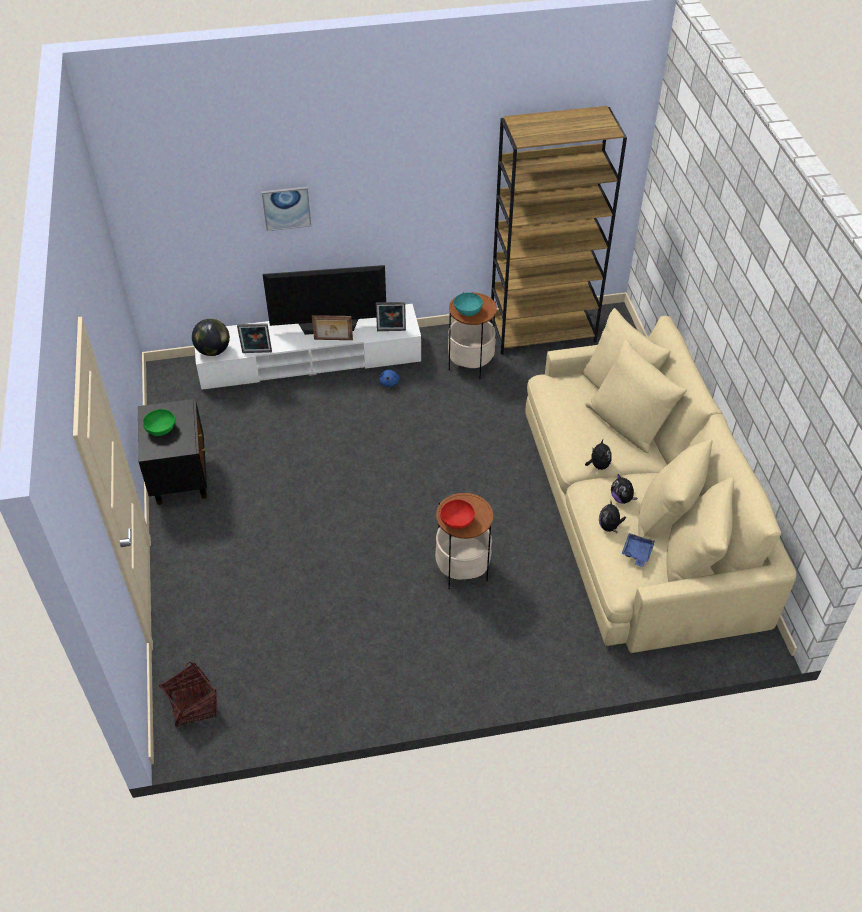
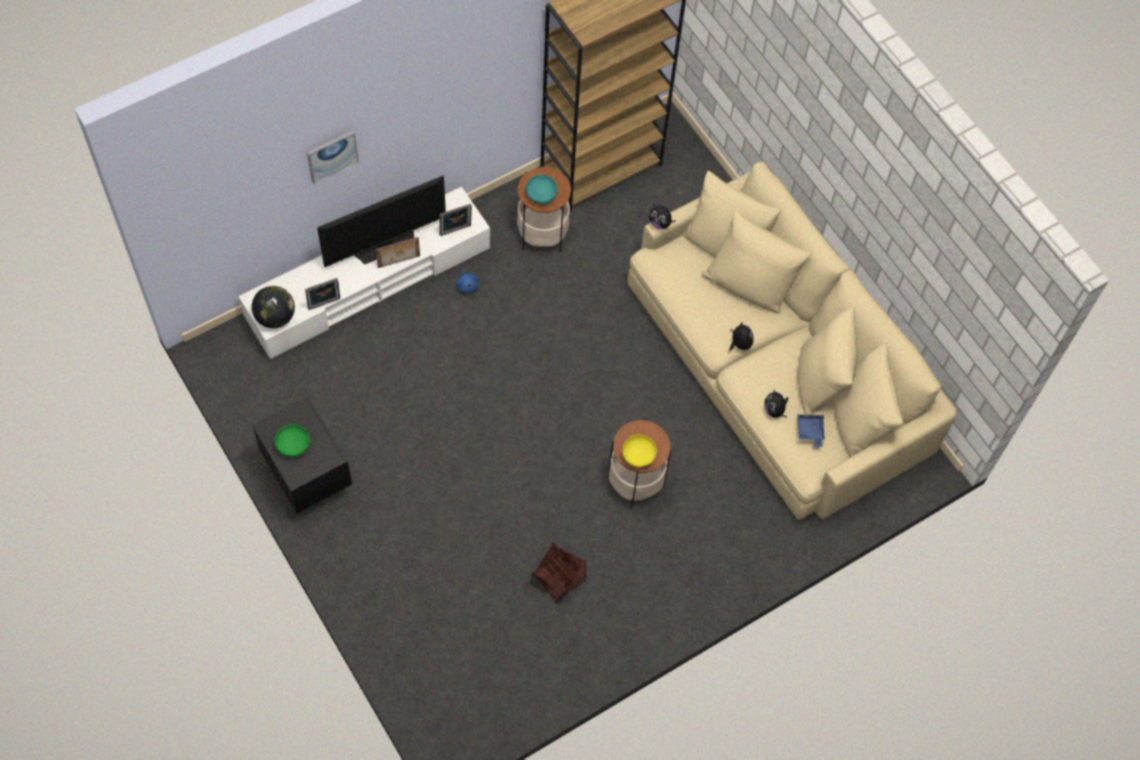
camera: 25 degrees left, 15 degrees up
(193, 706) = (449, 711): basket -> basket (558, 578)
(457, 521) = (638, 456): red bowl -> yellow bowl
(621, 498) = (775, 375): plush toy -> plush toy (660, 223)

